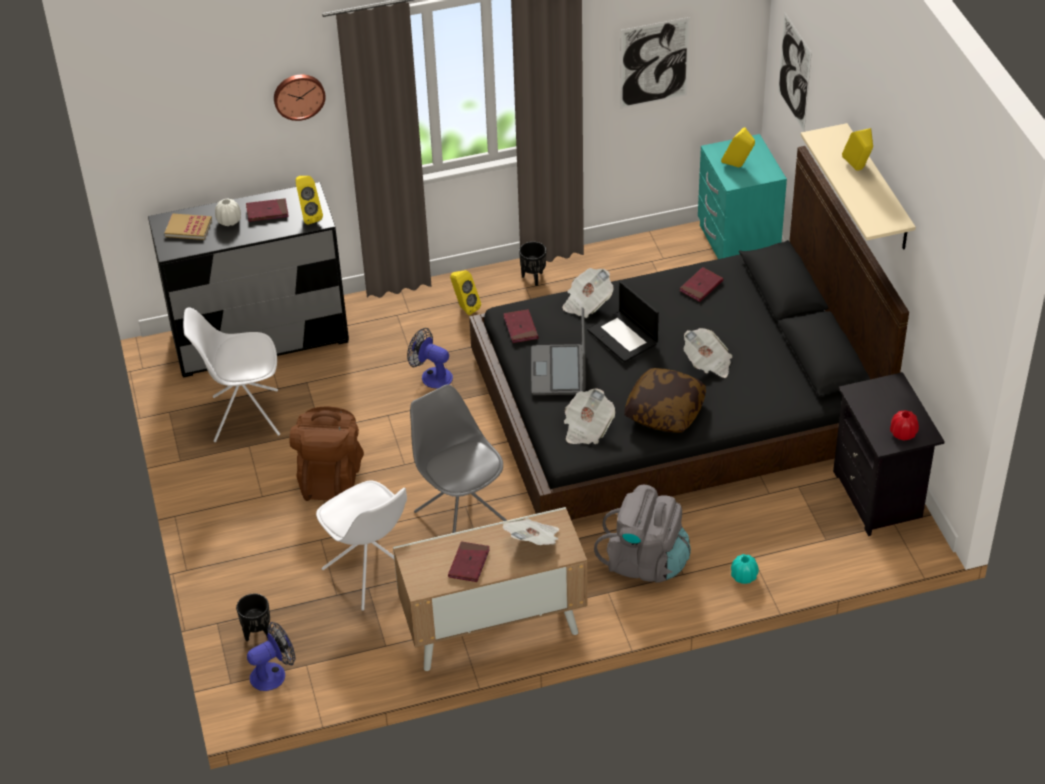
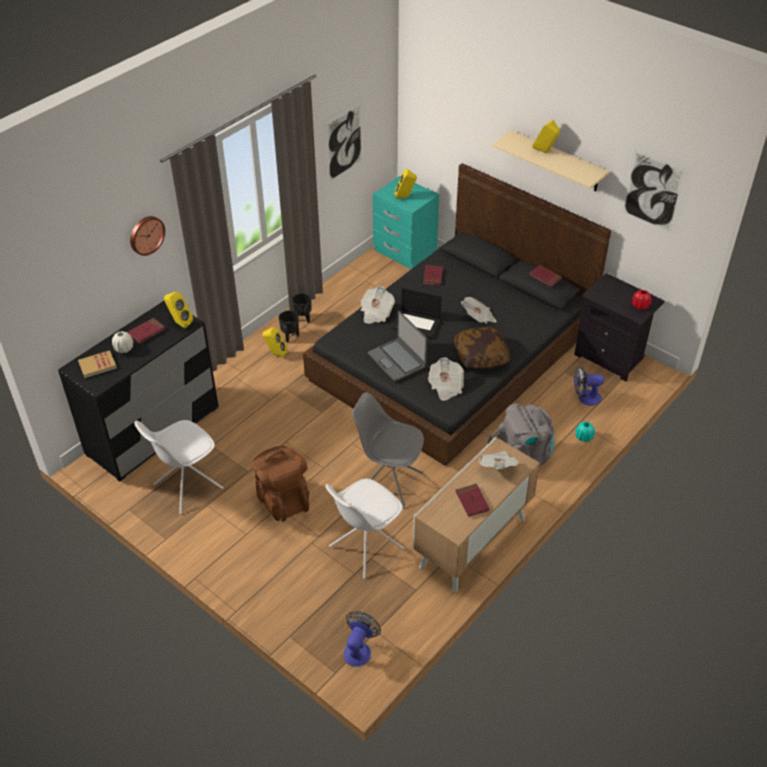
camera: 35 degrees left, 0 degrees up
(257, 633) = (324, 627): black planter -> black planter (290, 336)
(371, 574) = (365, 548): white chair -> white chair turned 120 degrees clockwise
(431, 376) = (291, 404): fan -> fan (585, 398)
(520, 328) = (349, 345): red book -> red book (545, 277)
(794, 72) = (437, 118): picture -> picture (652, 191)

